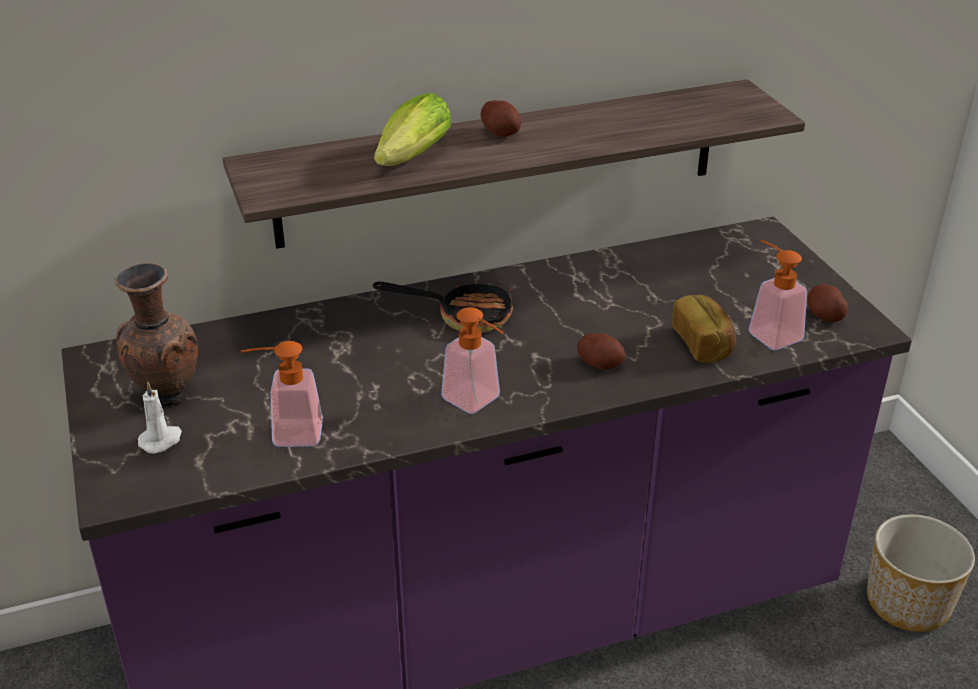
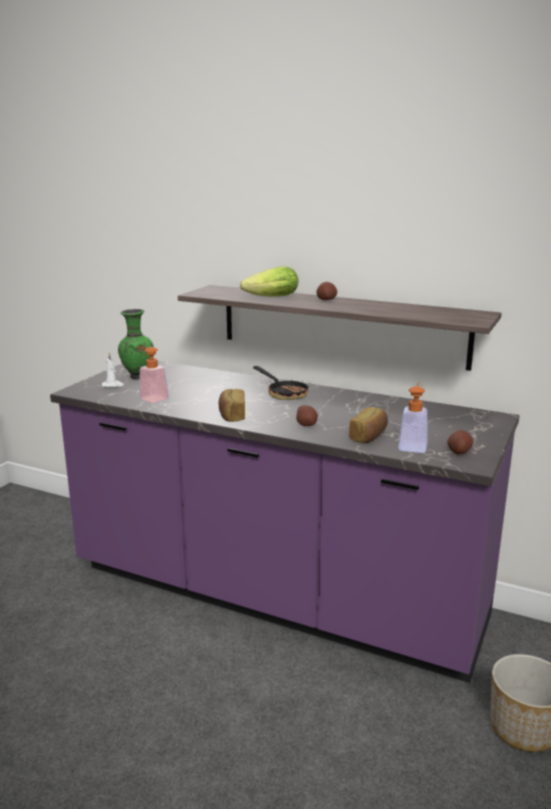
camera: 45 degrees right, 15 degrees down
(166, 397) = (137, 377): brown vase -> green vase
(478, 402) = (231, 415): soap dispenser -> bread

